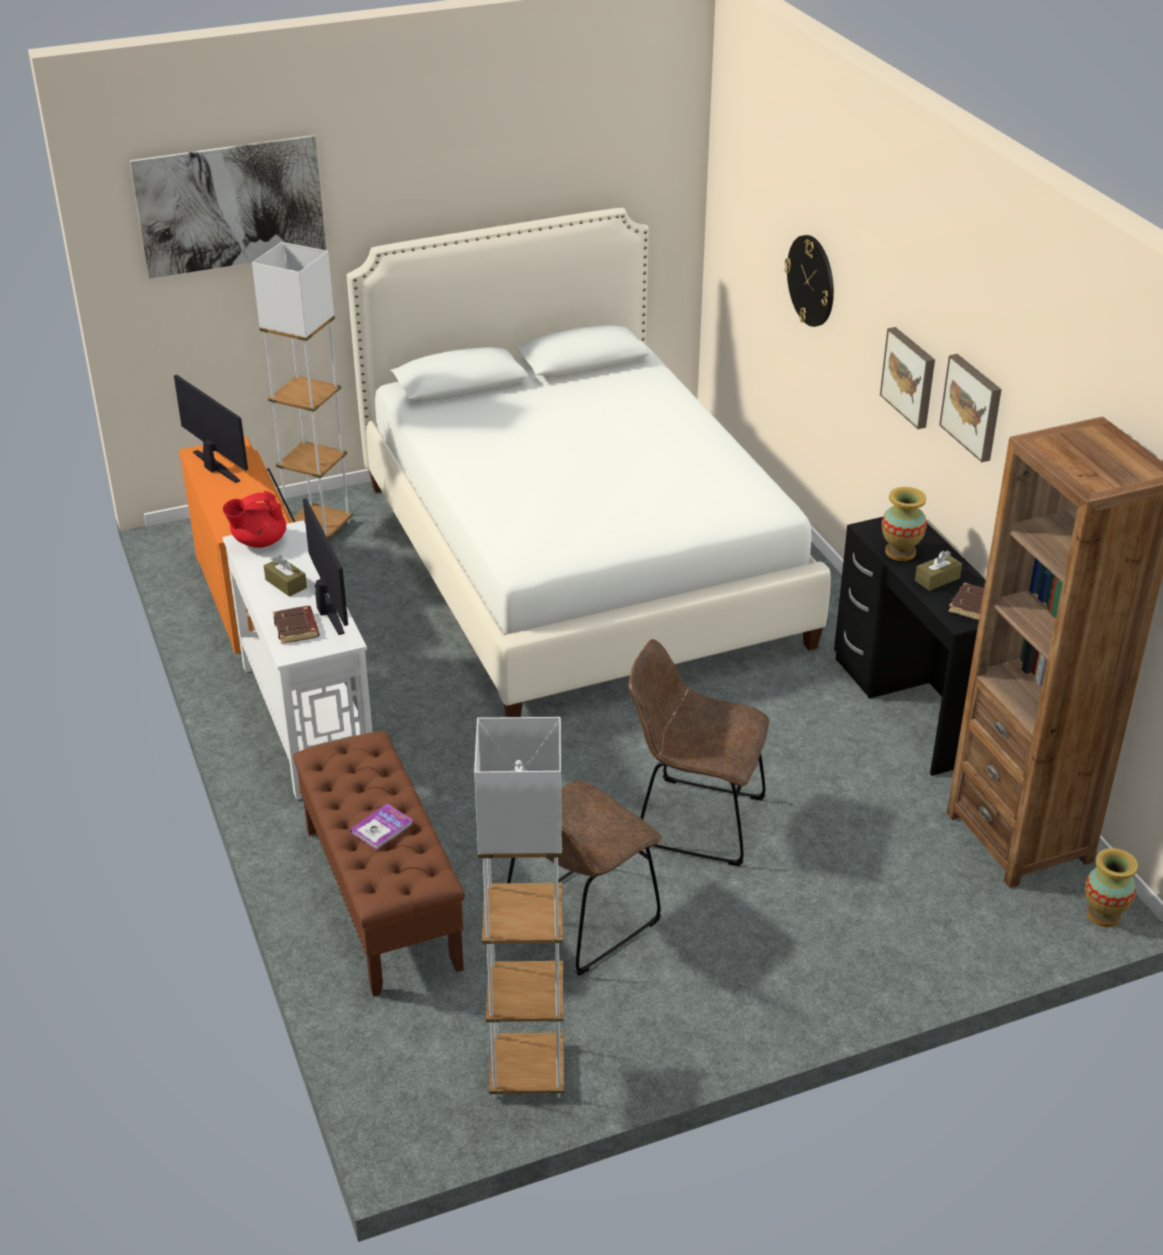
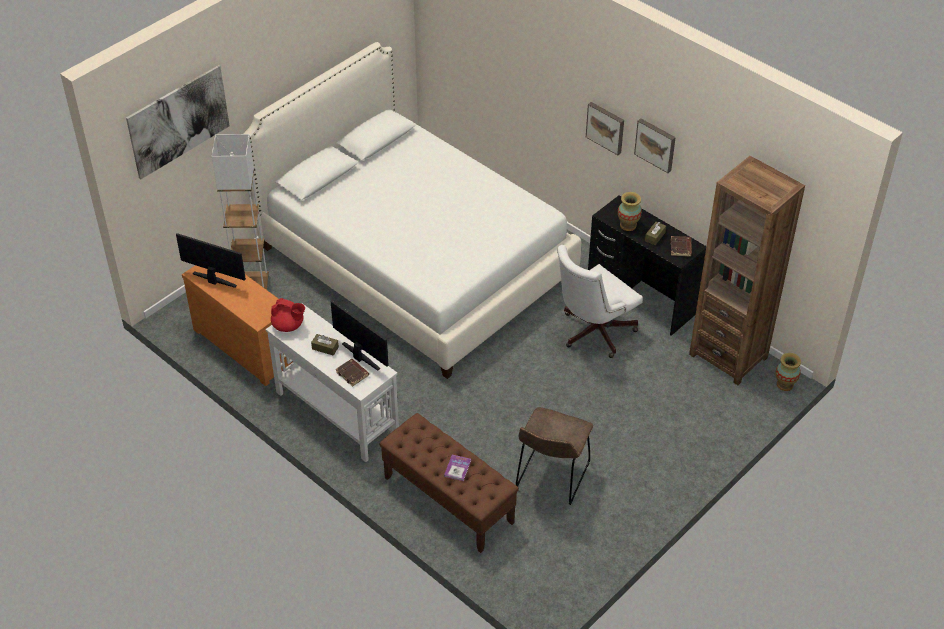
camera: 25 degrees left, 10 degrees up
(258, 542) = (288, 326): red teapot -> red teapot turned 105 degrees counterclockwise
(527, 1071) = (577, 561): white floor lamp -> none
(693, 820) = (573, 401): brown chair -> none
(795, 732) = (592, 333): none -> white office chair
(811, 280) = (518, 72): wall clock -> none

